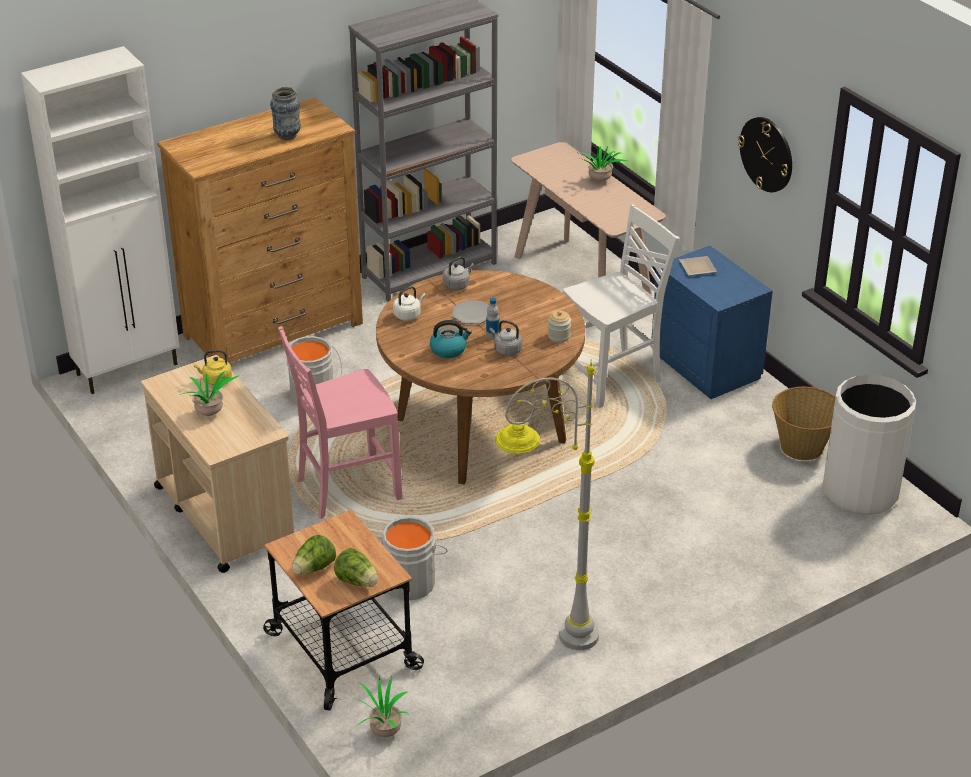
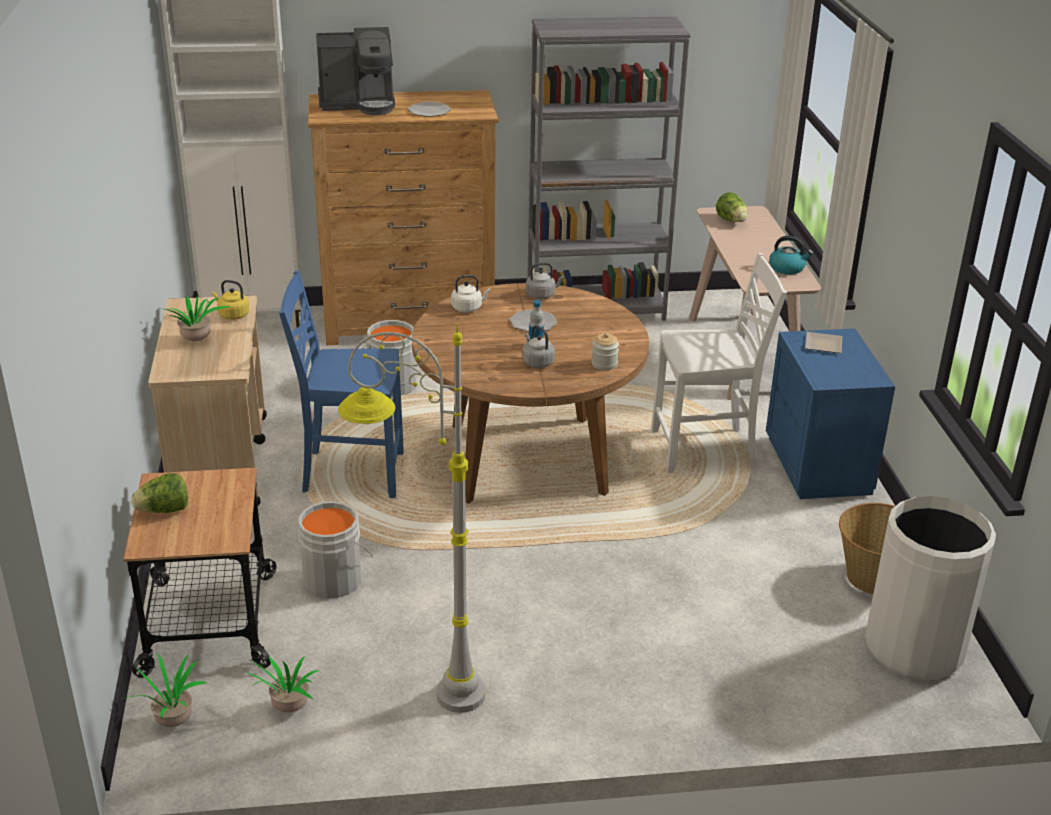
camera: 25 degrees right, 5 degrees down
(216, 143) = (359, 104): none -> coffee machine
(287, 135) = (429, 111): vase -> plate
(346, 488) = (351, 473): pink chair -> blue chair
(357, 581) = (192, 536): lettuce -> lettuce (732, 221)
(449, 349) = (479, 347): kettle -> kettle (787, 268)
(599, 181) = (773, 245): potted plant -> potted plant (288, 709)
(766, 154) = (918, 217): wall clock -> none

